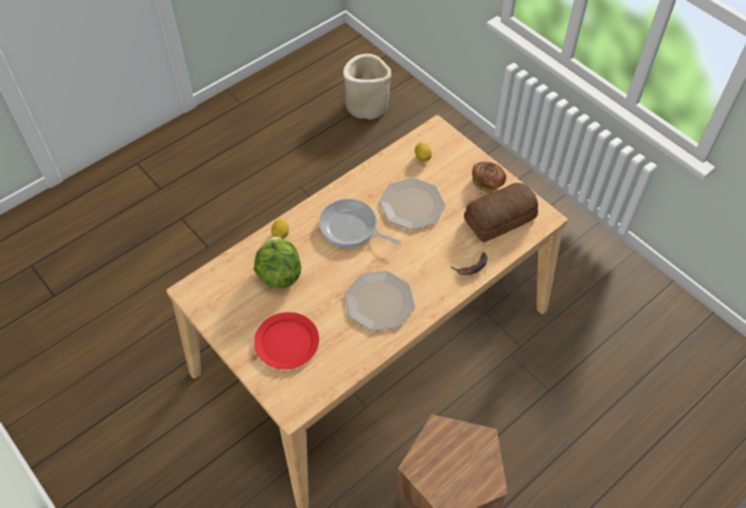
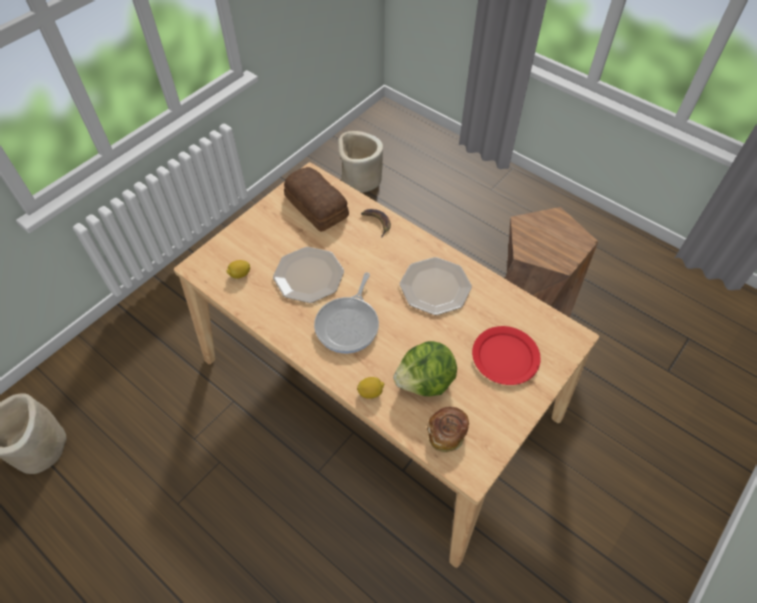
camera: 100 degrees left, 0 degrees up
(488, 182) = (271, 218): bread -> bread (447, 433)
(671, 366) = (360, 180): none -> beige planter

